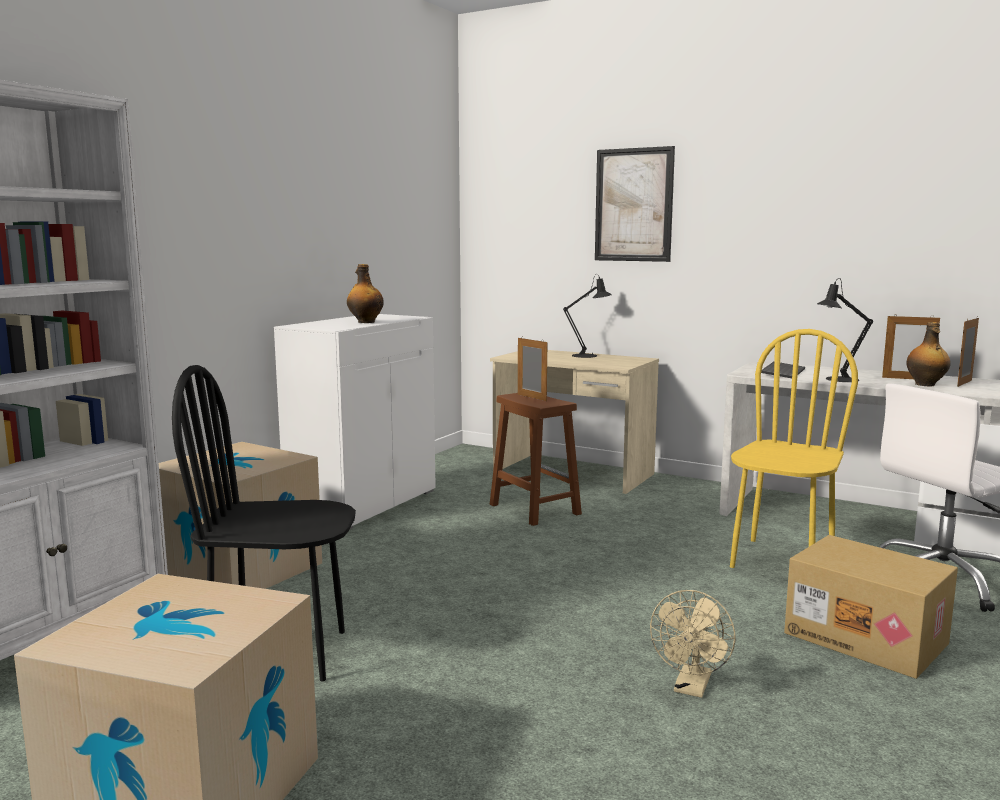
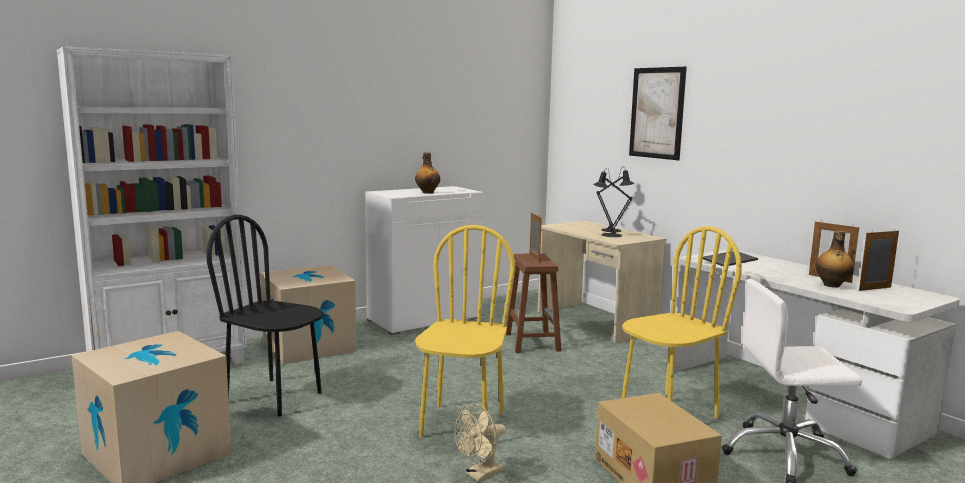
camera: 25 degrees right, 0 degrees up
(586, 629) = (462, 424): none -> yellow chair
(837, 379) = (761, 271): black table lamp -> black table lamp (608, 235)

